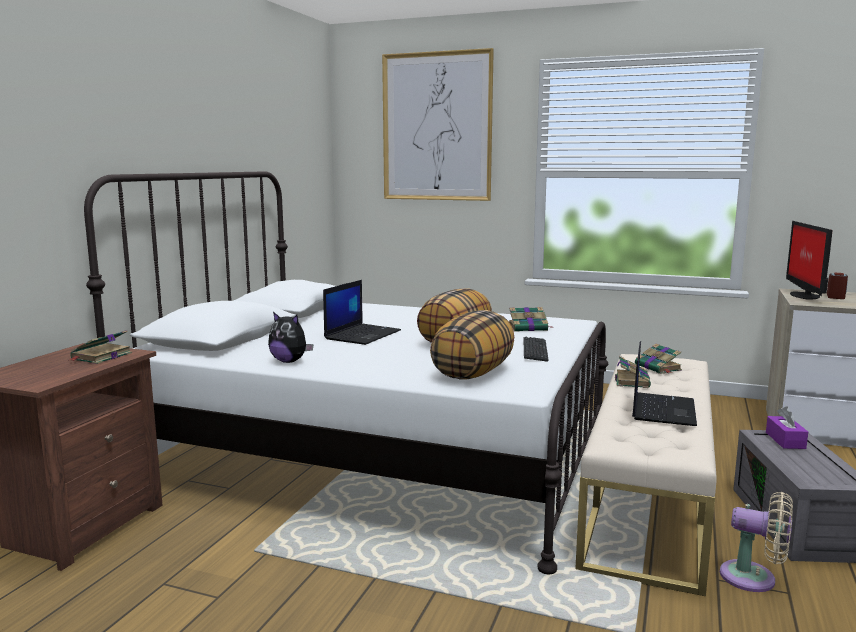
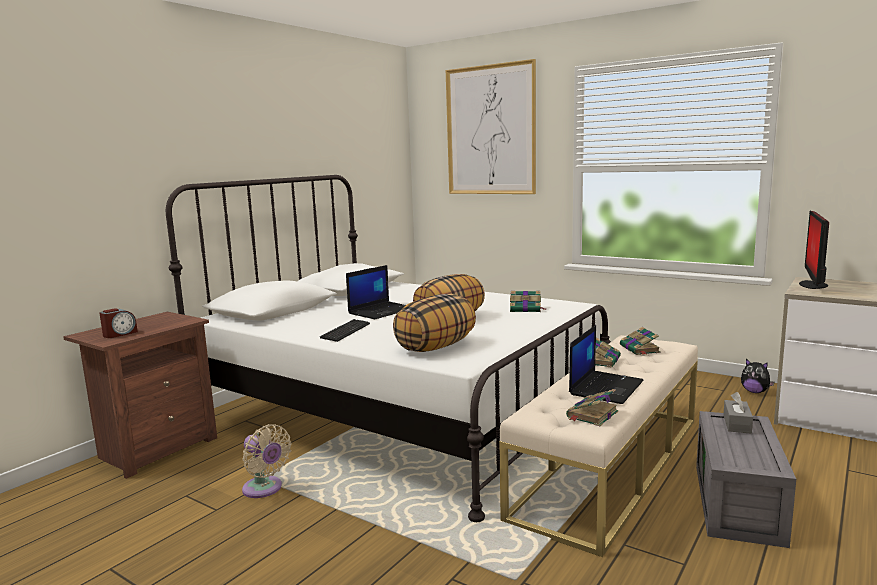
camera: 15 degrees right, 0 degrees up
(100, 357) = (167, 322): book -> book (591, 415)
(289, 361) = (304, 331): plush toy -> plush toy (755, 392)
(535, 350) = (509, 329): keyboard -> keyboard (346, 332)
(754, 578) = (659, 547): beige fan -> beige fan (264, 489)
(785, 440) = (737, 424): purple tissue box -> grey tissue box
(836, 296) = (846, 286): alarm clock -> alarm clock (120, 334)

